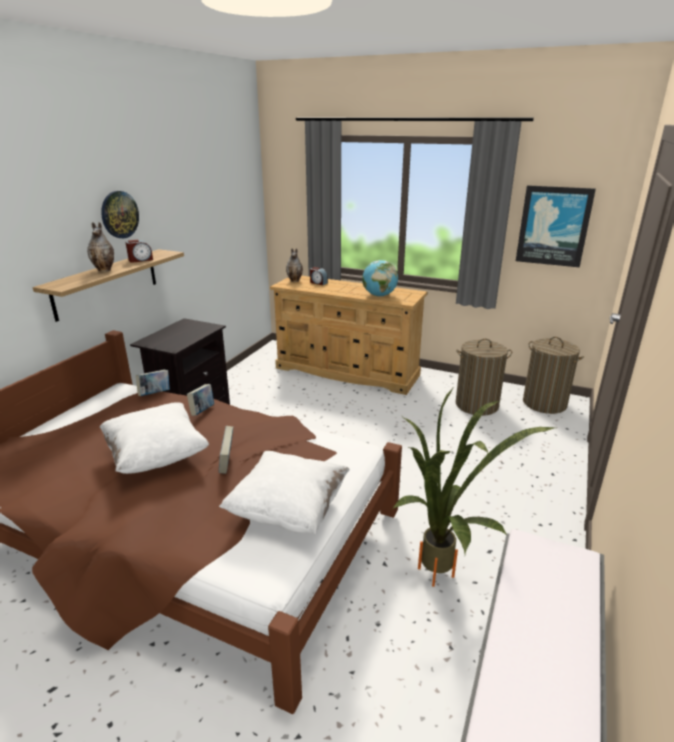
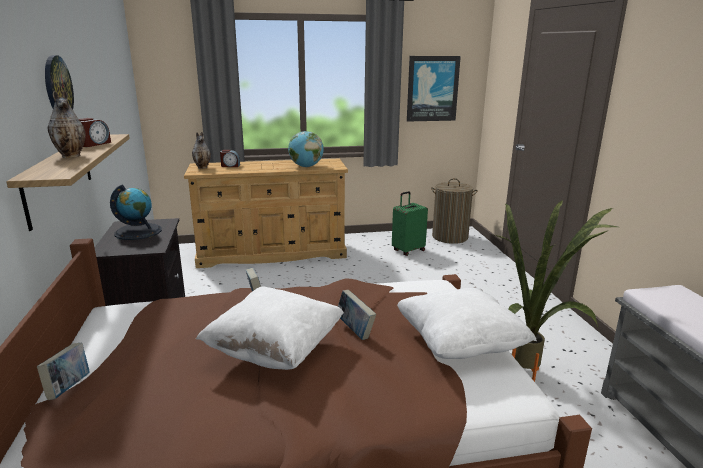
camera: 35 degrees left, 5 degrees down
(155, 394) = (170, 302): book -> book (69, 388)
(184, 331) = (138, 231): none -> globe
(477, 405) = (408, 250): laundry basket -> green suitcase

